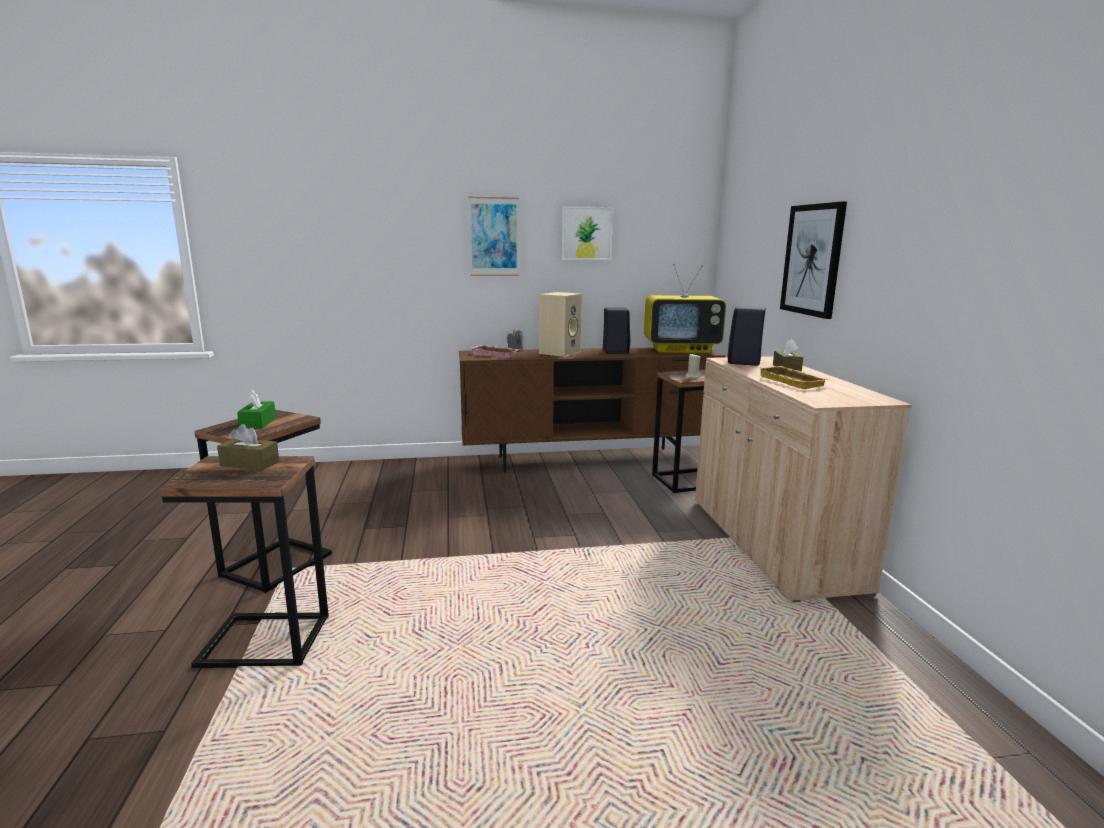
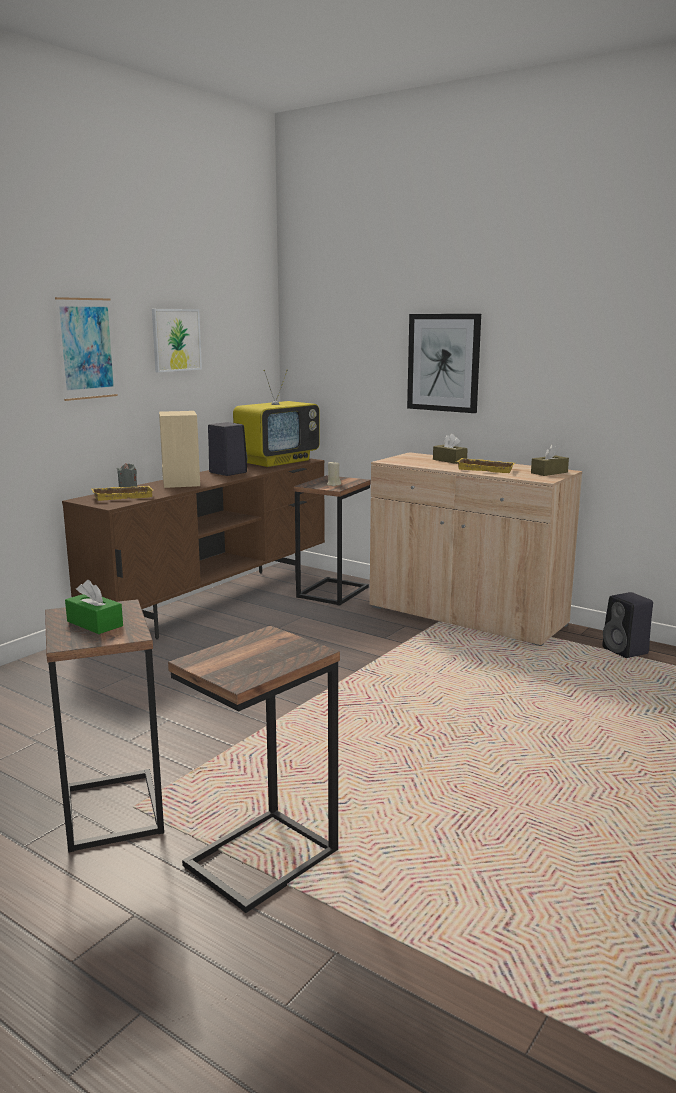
camera: 45 degrees left, 0 degrees up
(250, 463) = (240, 649): brown tissue box -> brown tissue box (549, 472)
(496, 354) = (123, 496): pink tray -> yellow tray
(744, 362) = (410, 461): black speaker -> black speaker (626, 651)

